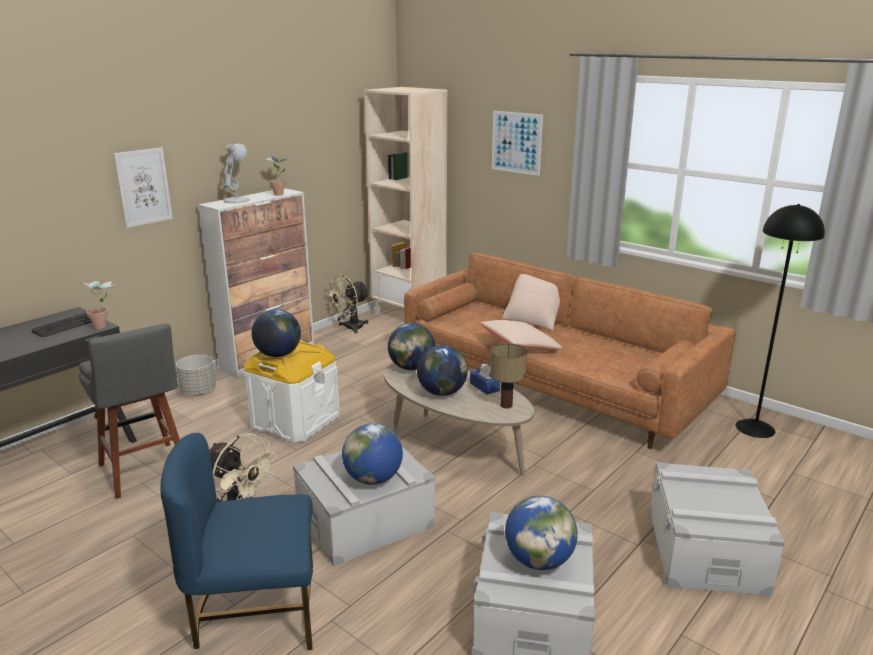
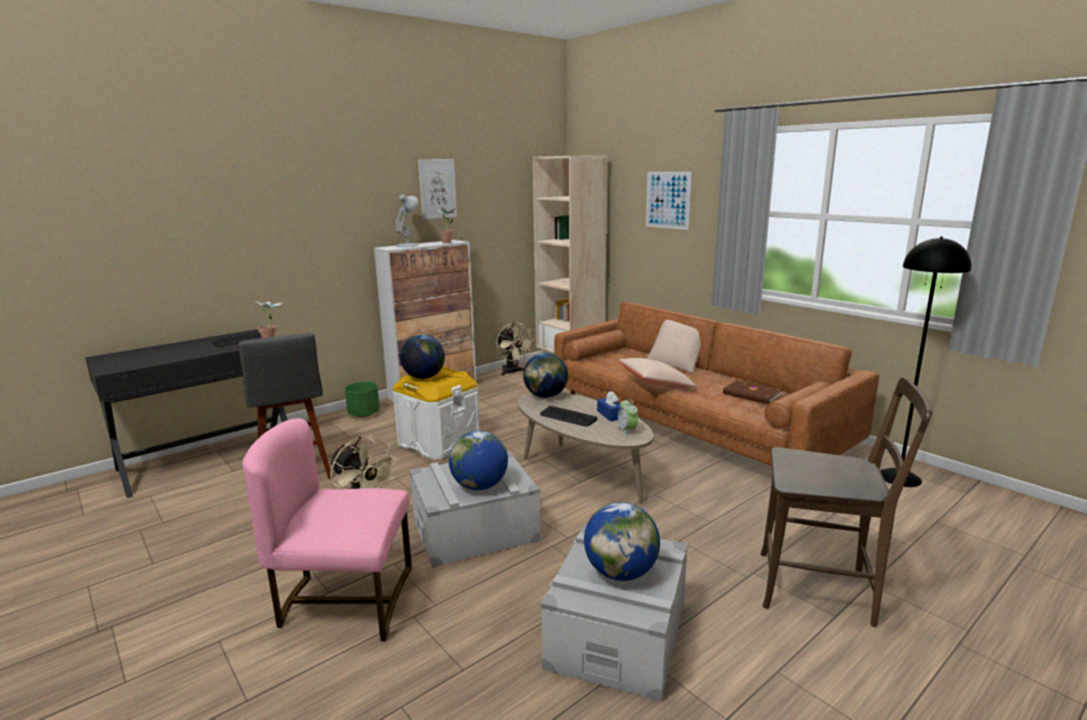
camera: 10 degrees right, 5 degrees down
(143, 187) = (324, 228): picture -> picture (437, 189)
(198, 391) = (364, 414): grey planter -> green planter
(256, 612) = (345, 601): blue chair -> pink chair
(349, 328) = (512, 372): beige fan -> beige fan turned 90 degrees counterclockwise
(442, 392) = (567, 417): globe -> keyboard
(507, 405) = (627, 431): table lamp -> alarm clock
(617, 355) = (752, 395): none -> brown book
(706, 550) = (822, 589): grey storage box -> brown chair

